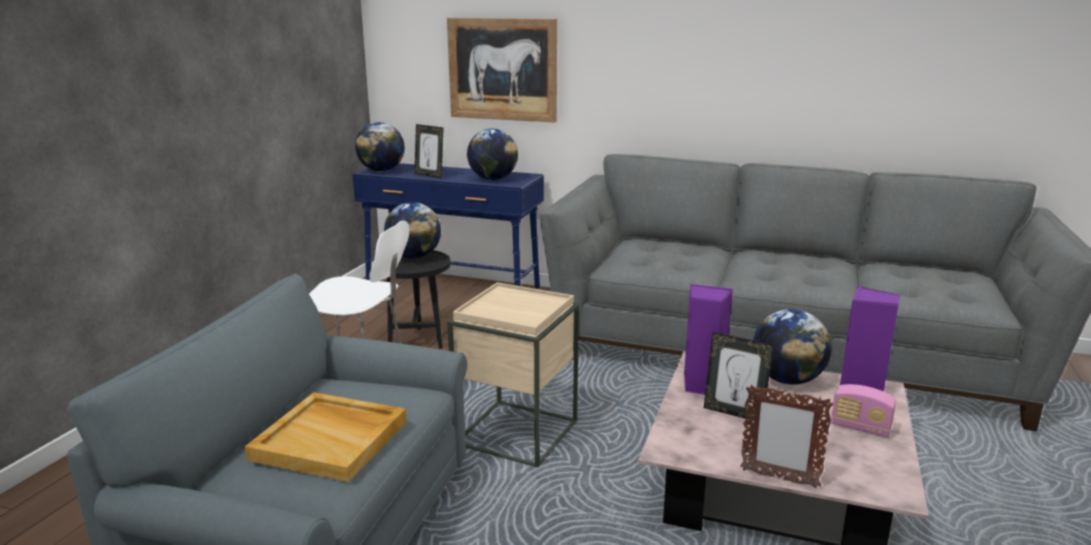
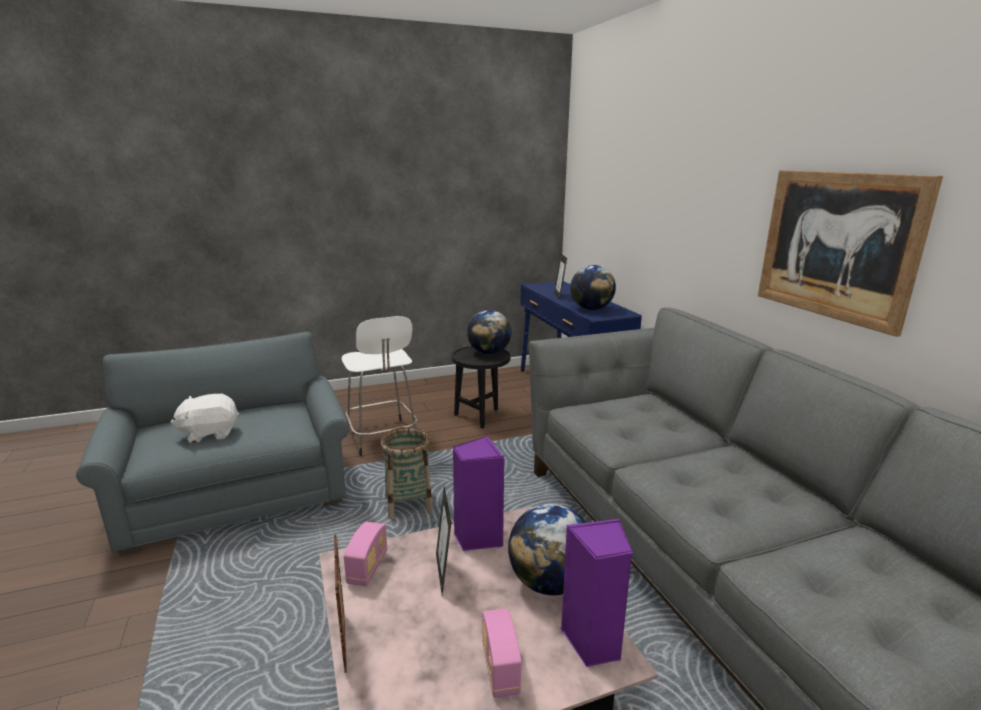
camera: 50 degrees right, 0 degrees up
(331, 440) = (210, 433): beige tray -> white plush toy
(381, 170) = (541, 286): globe -> none
(502, 69) = (629, 215): picture -> picture (836, 246)
(517, 433) = (408, 505): beige side table -> basket
(690, 442) = (368, 568): none -> radio

